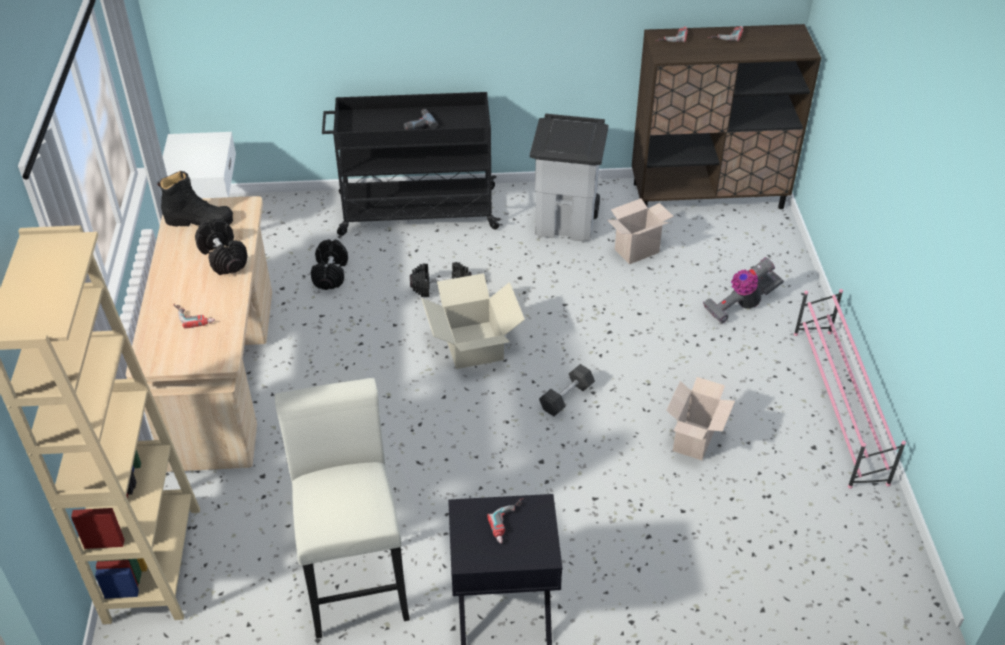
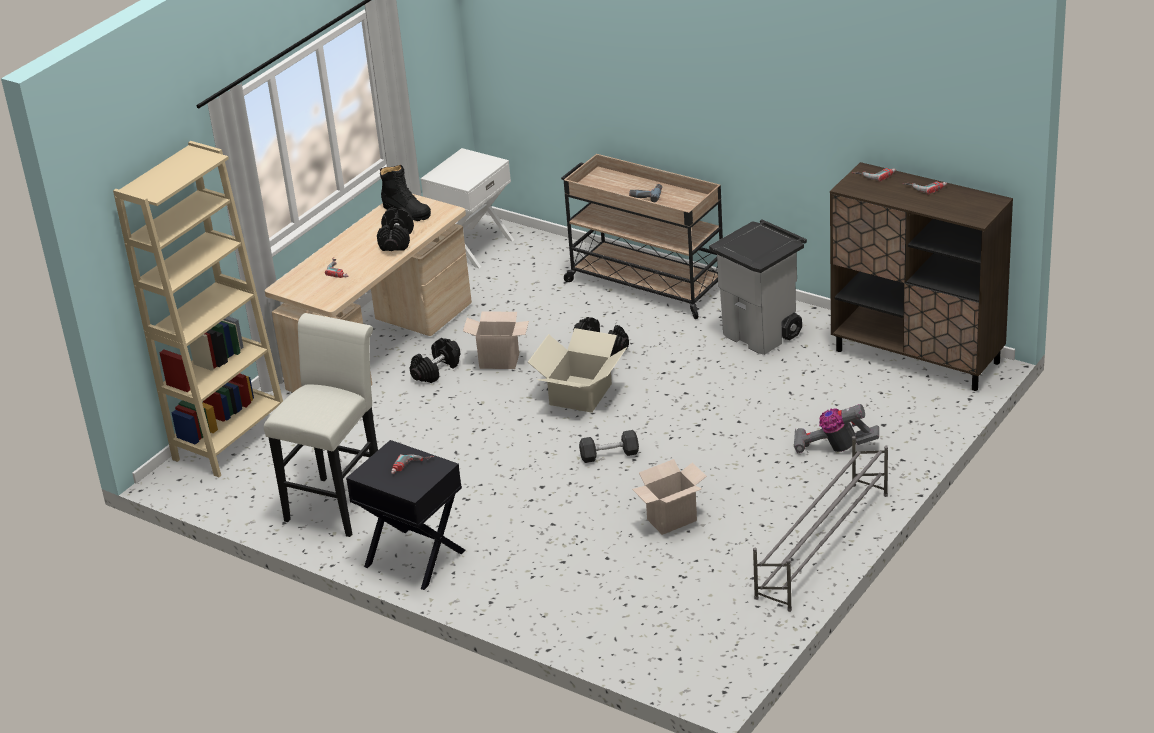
camera: 40 degrees right, 10 degrees down
(331, 274) = (529, 306): black dumbbell -> black dumbbell (436, 370)
(416, 211) = (645, 284): black cart -> beige cart
(637, 250) = (796, 376): cardboard box -> cardboard box (500, 361)
(838, 405) = (821, 546): pink shoe rack -> grey shoe rack

